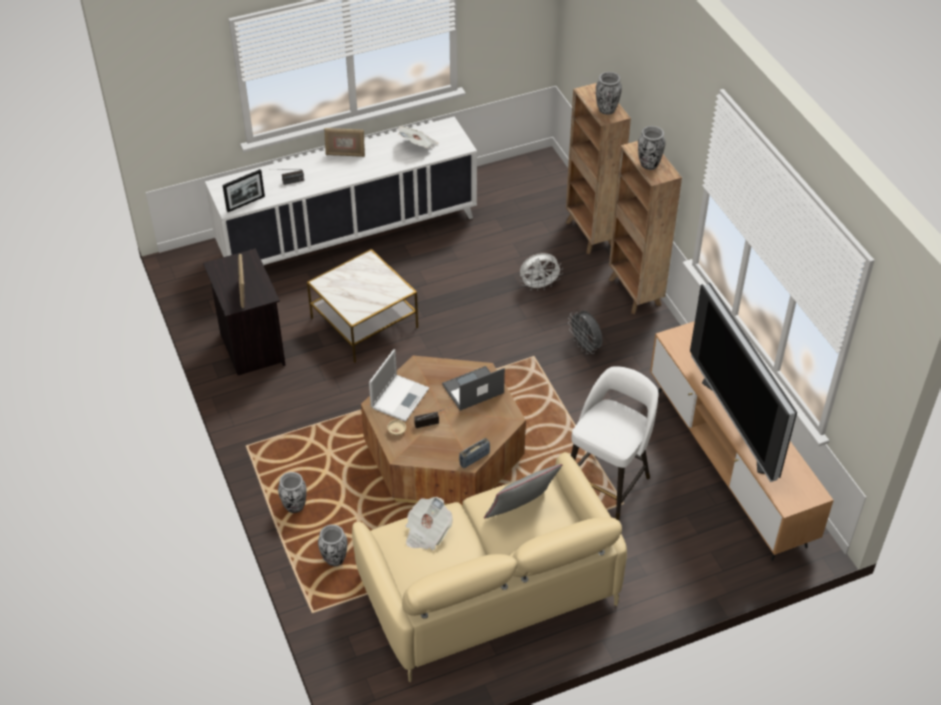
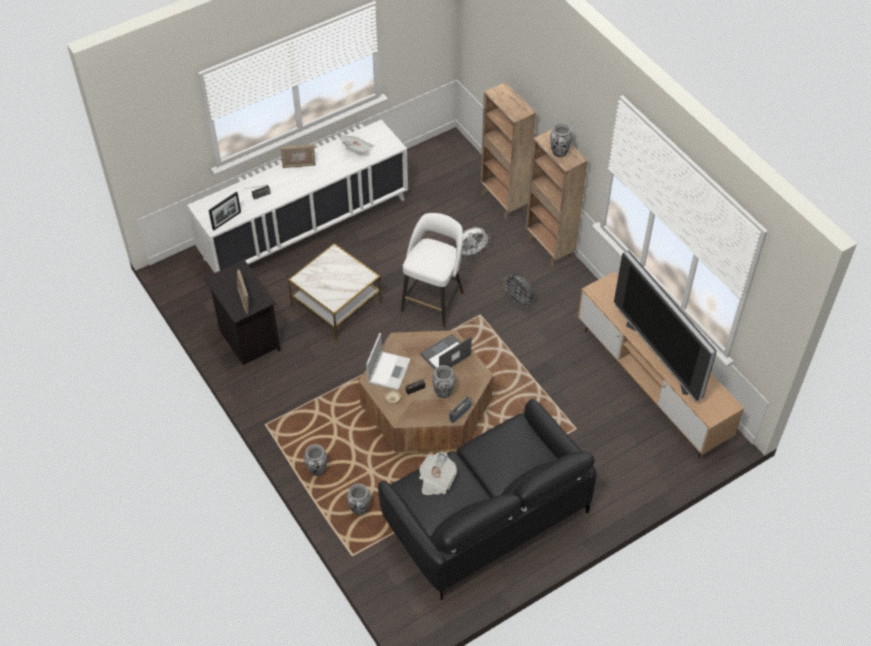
camera: 10 degrees left, 5 degrees up
(487, 588) = (485, 514): beige sofa -> black sofa
(521, 513) = (506, 453): grey pillow -> none
(606, 110) = (515, 107): vase -> vase (443, 393)
(608, 482) = (561, 413): white stool -> white stool (433, 300)

